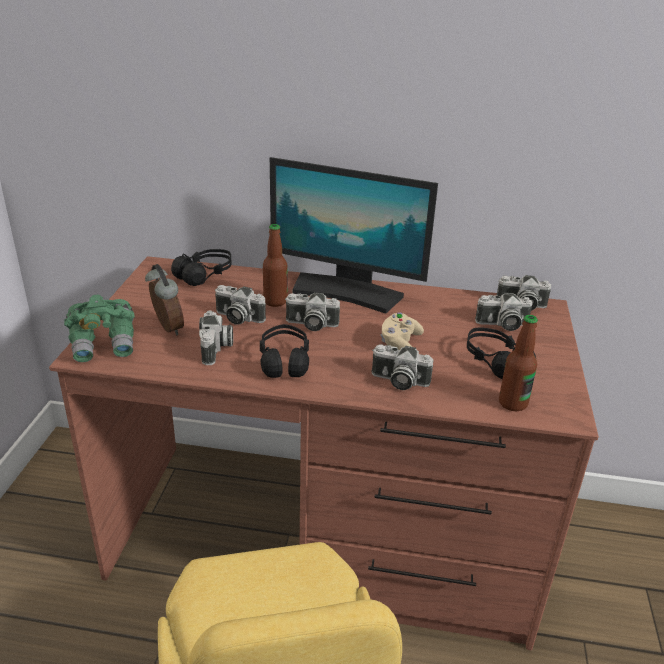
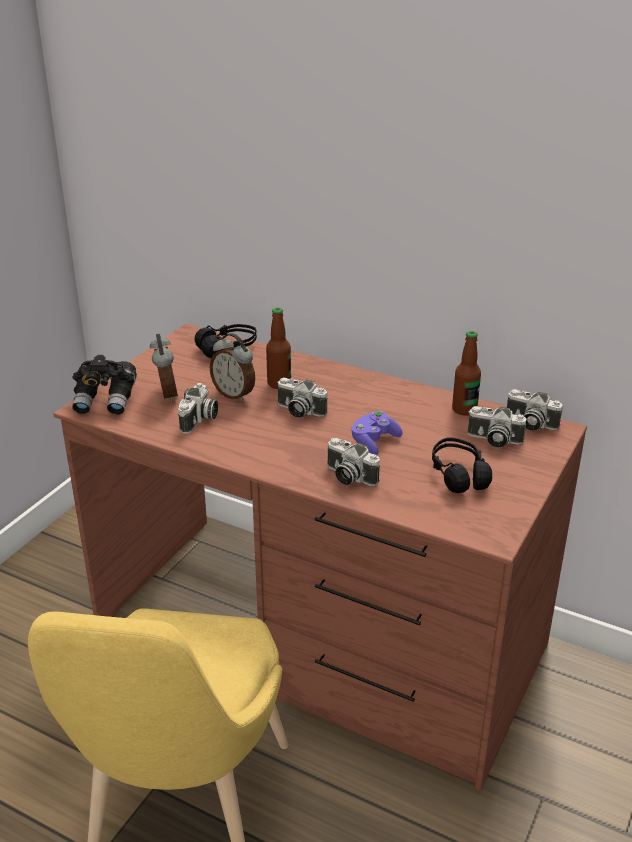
camera: 20 degrees right, 0 degrees up
(104, 344) = (106, 401): green binoculars -> black binoculars
(237, 318) = (234, 394): camera -> alarm clock
(284, 361) = (253, 441): black headphones -> none
(346, 292) = (354, 384): monitor -> none
(400, 343) = (374, 442): beige game controller -> purple game controller
(512, 403) = (446, 516): bottle -> bottle (464, 409)

